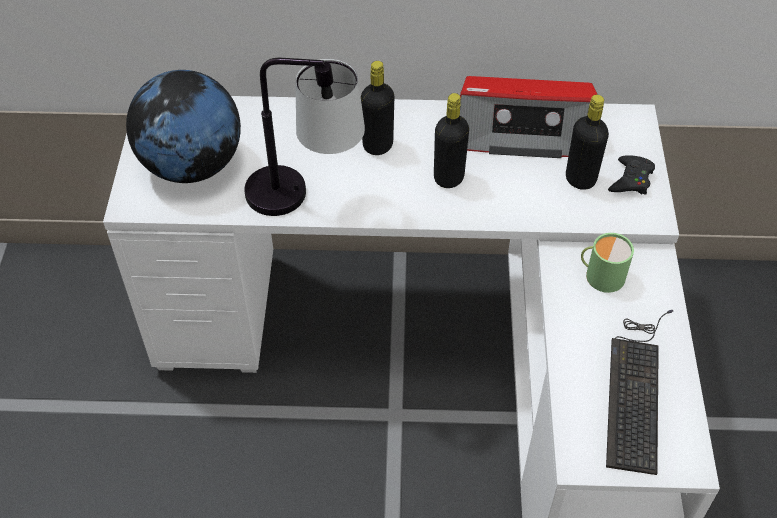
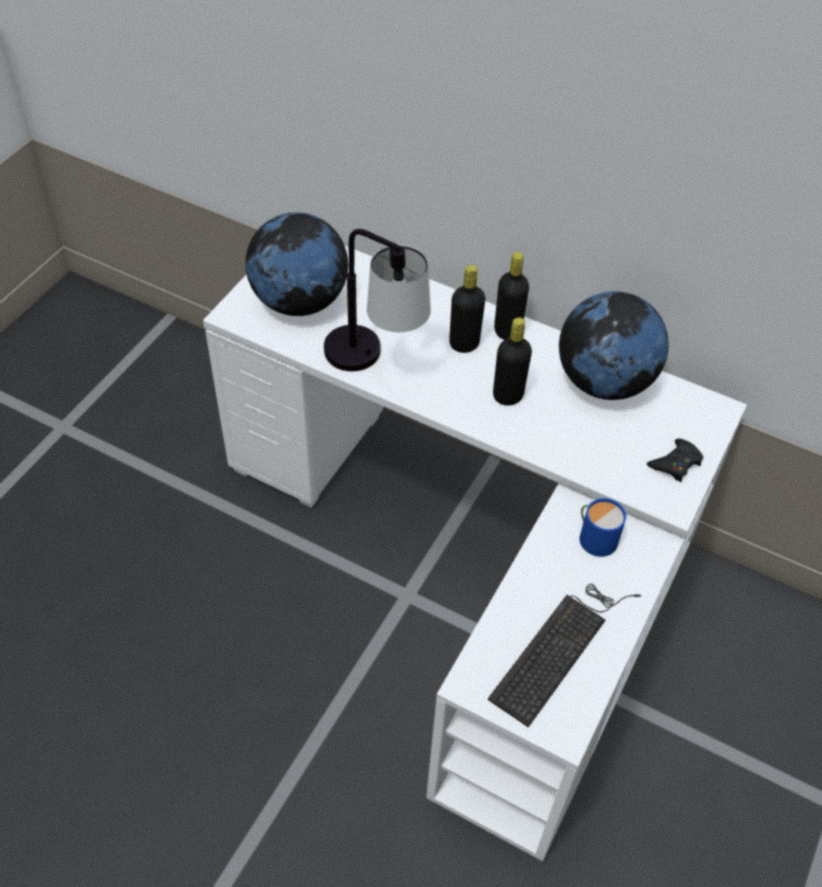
camera: 25 degrees right, 0 degrees up
(524, 132) = (603, 382): radio -> globe
(580, 179) = (627, 444): black bottle -> black bottle (507, 331)
(601, 275) = (595, 536): green mug -> blue mug

